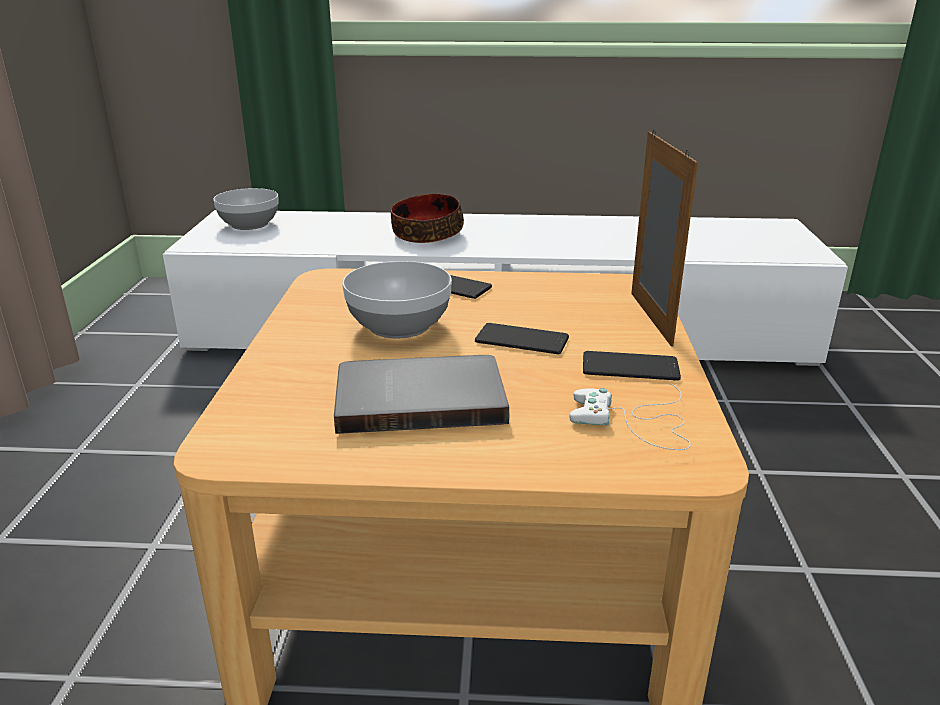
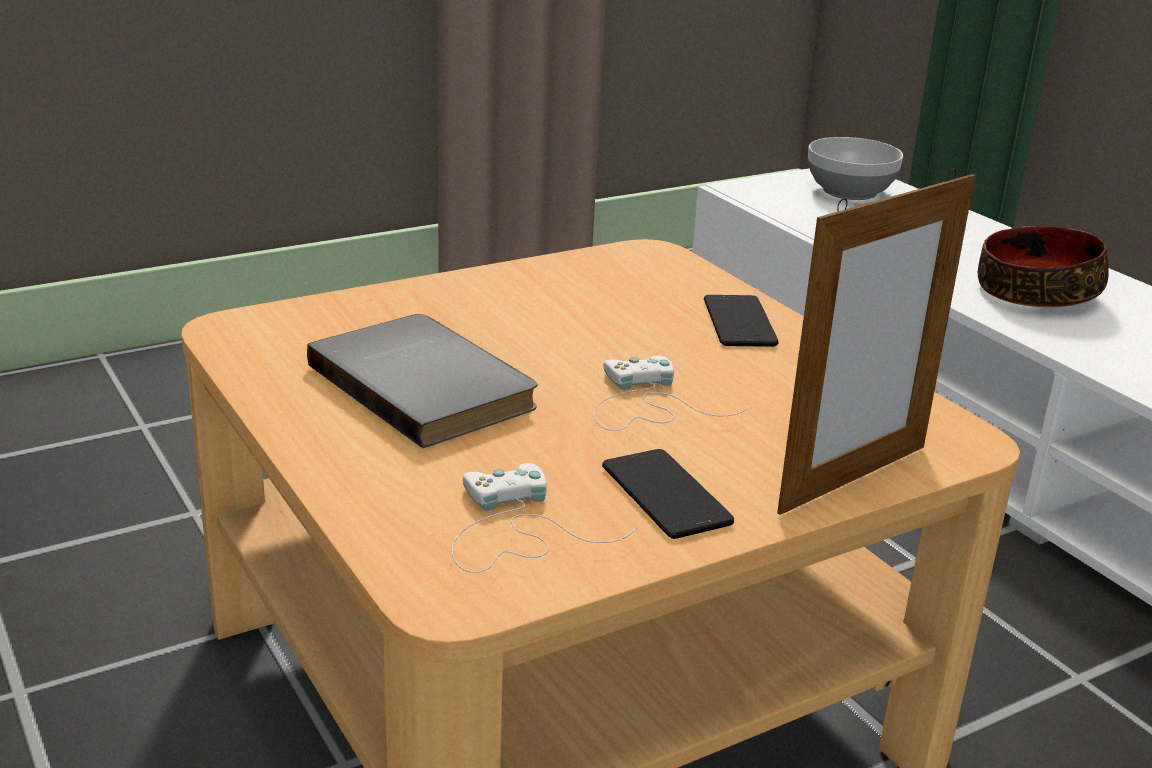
camera: 55 degrees right, 0 degrees up
(397, 325) = (583, 325): bowl -> none
(521, 340) = (646, 404): phone -> white game controller

